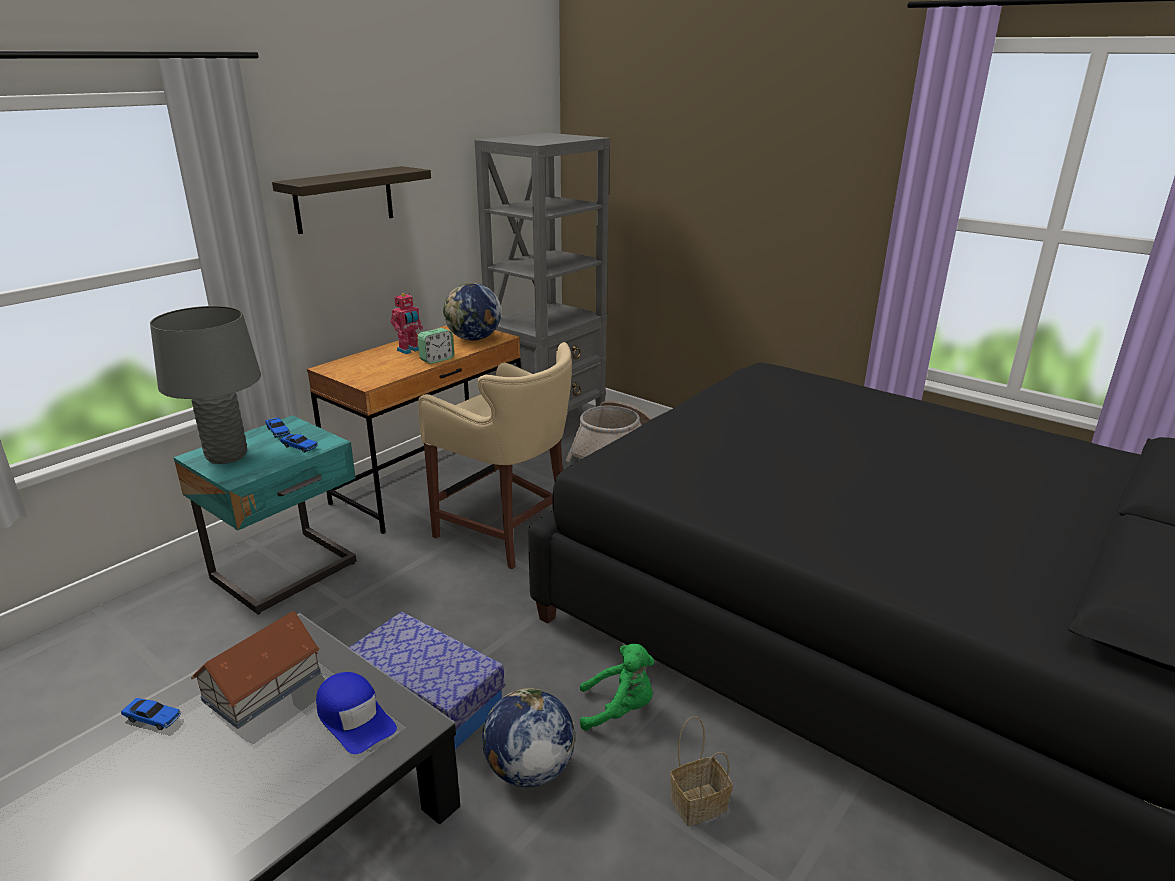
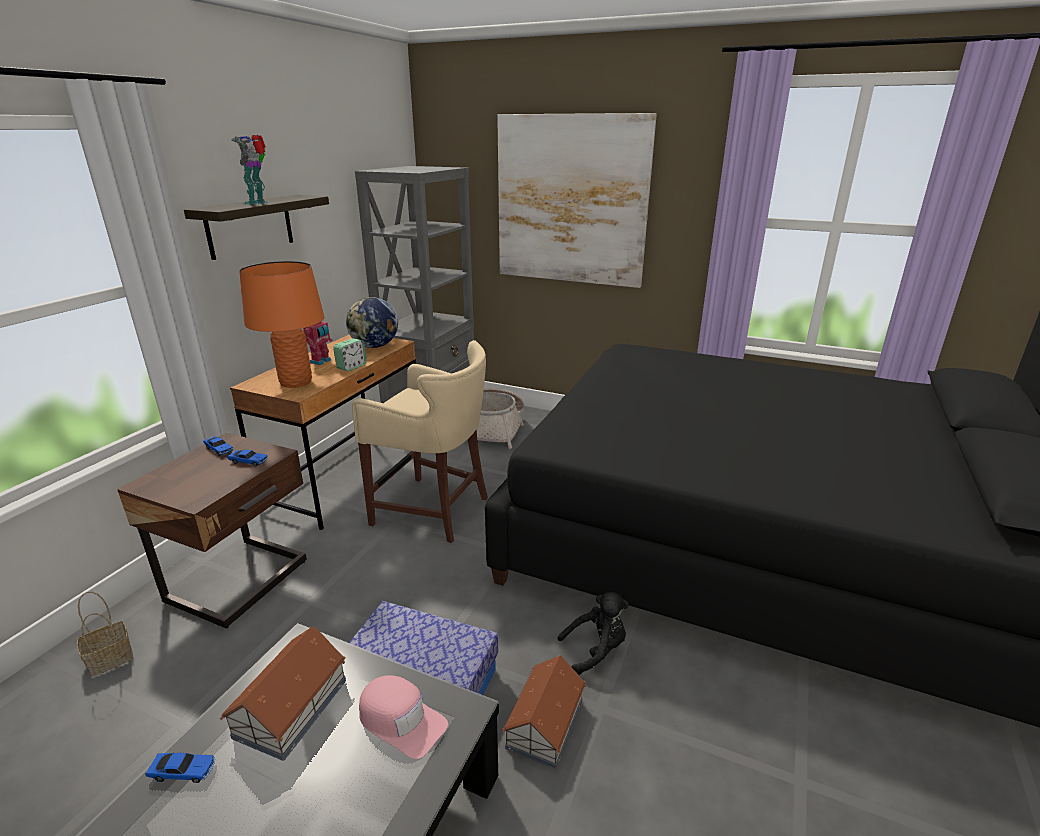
camera: 15 degrees left, 0 degrees up
(226, 456) = (176, 480): grey table lamp -> none
(288, 573) = (242, 582): turquoise nightstand -> brown nightstand
(350, 176) = (258, 203): none -> toy robot
(354, 718) = (401, 720): blue cap -> pink cap
(372, 370) = (296, 382): none -> orange table lamp
(529, 770) = (544, 724): globe -> toy house
(619, 710) = (596, 650): green plush toy -> black plush toy
(699, 803) = (697, 719): basket -> basket (112, 657)
(727, 183) = (571, 201): none -> picture

